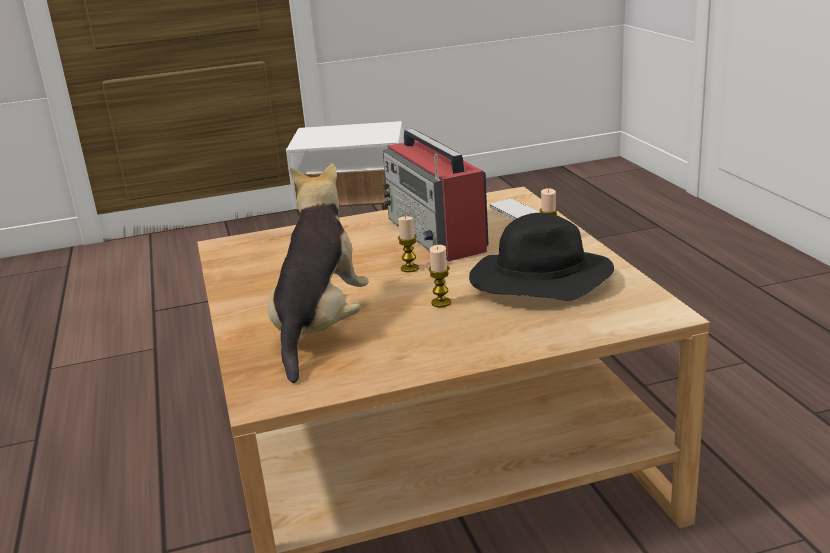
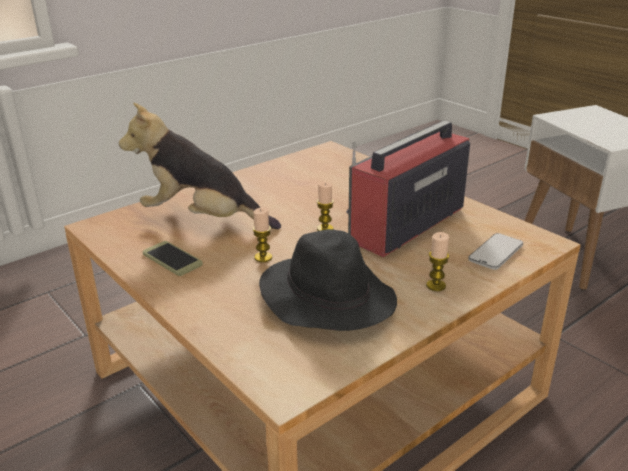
camera: 65 degrees right, 5 degrees up
(320, 328) = (202, 219): plush toy -> plush toy turned 150 degrees counterclockwise
(401, 351) = (172, 259): none -> phone

